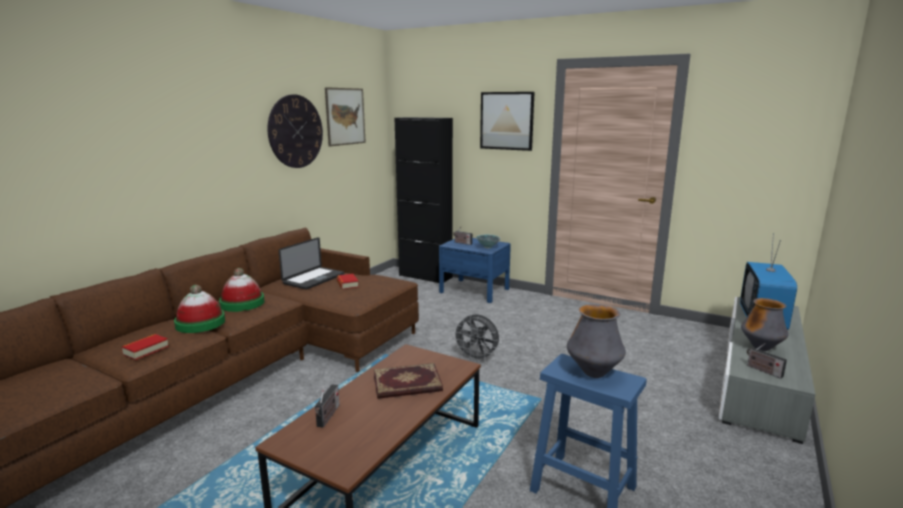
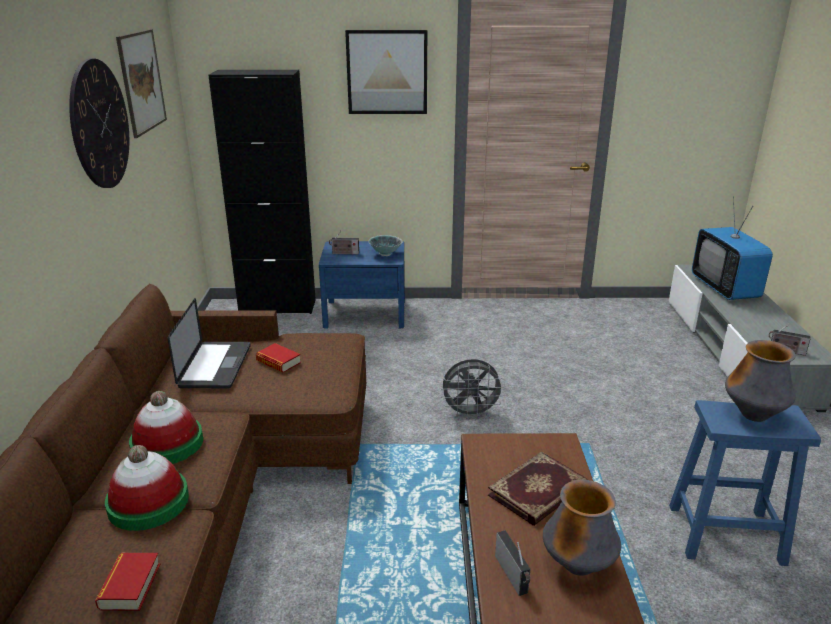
camera: 30 degrees left, 10 degrees up
(761, 348) = (758, 324): vase -> vase (578, 566)

